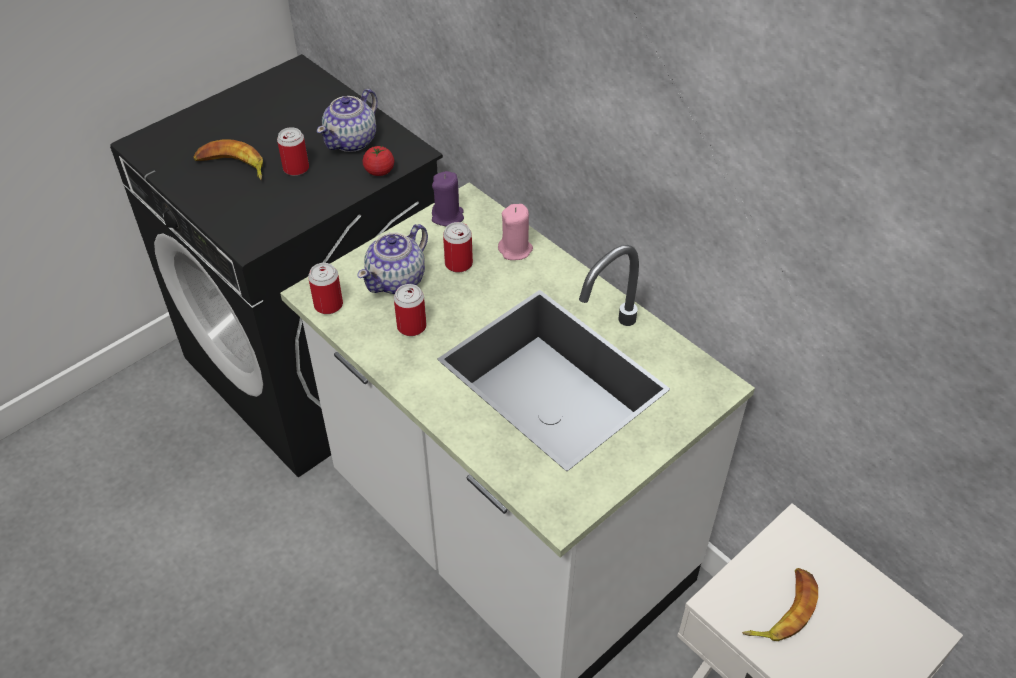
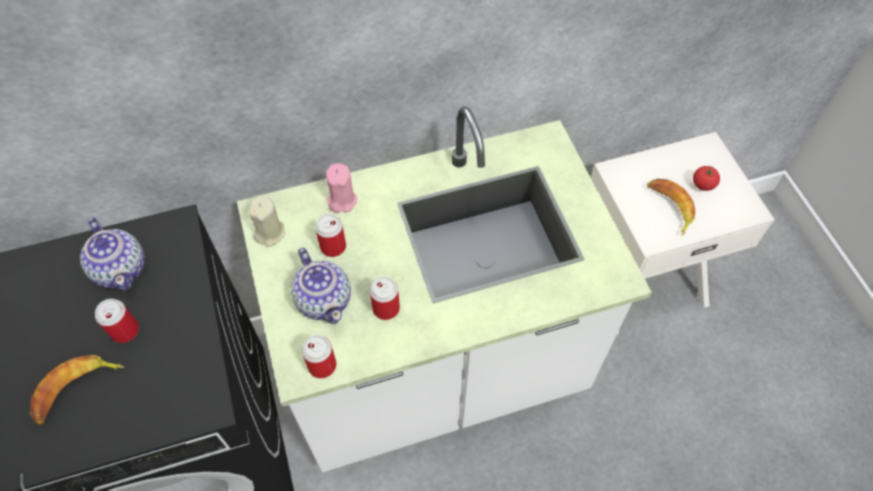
camera: 65 degrees left, 10 degrees up
(379, 171) = (183, 261): tomato -> tomato (703, 184)
(448, 216) = (270, 233): purple candle -> beige candle

